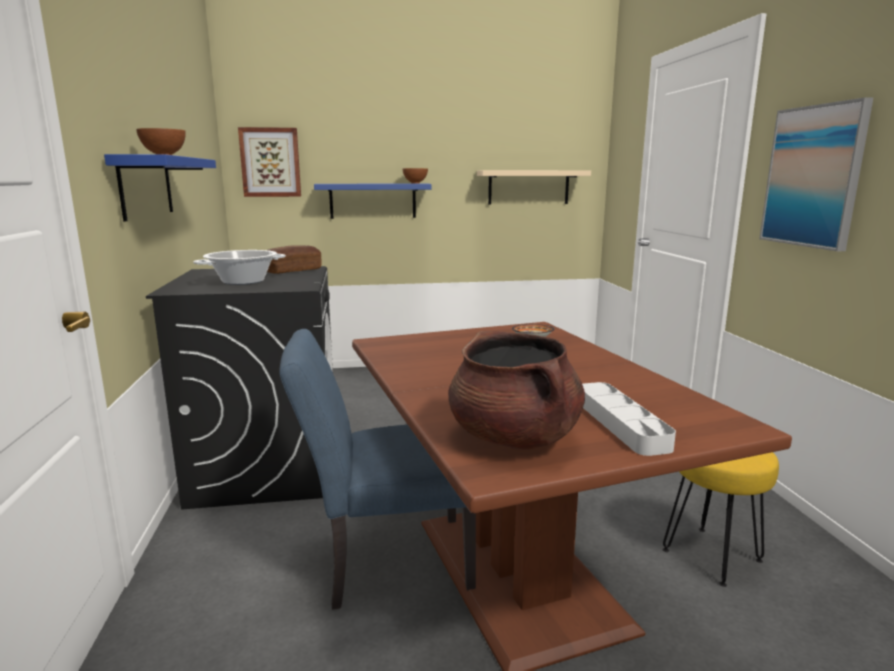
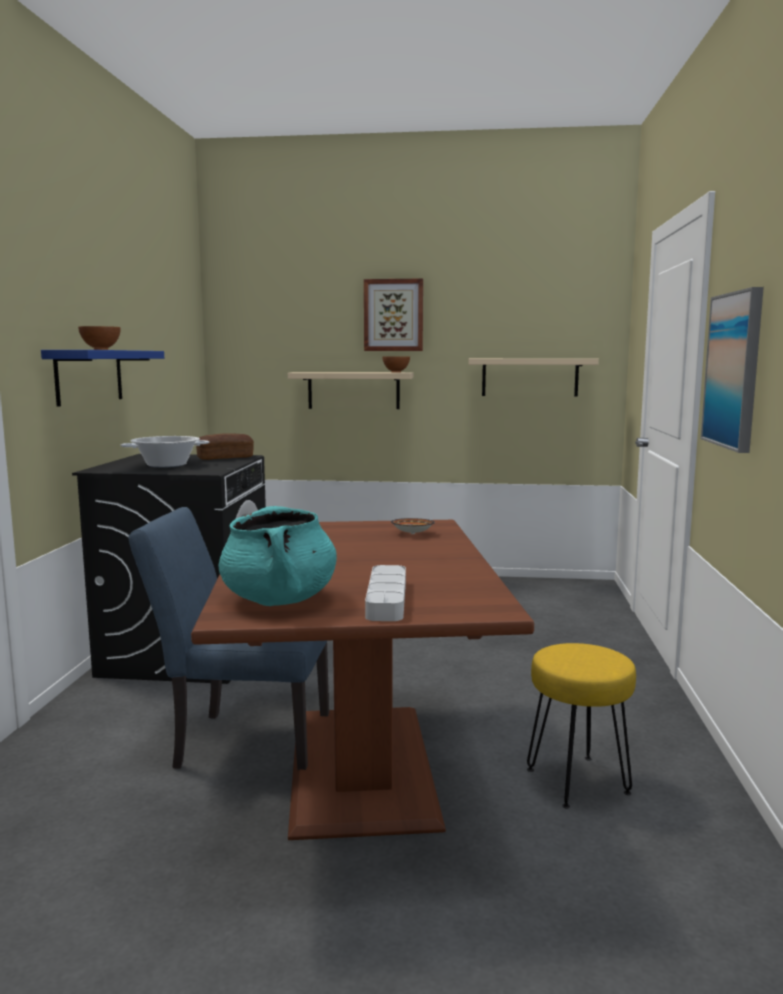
camera: 15 degrees right, 5 degrees down
(270, 162) = (251, 350): picture -> picture (393, 315)
(373, 200) = (353, 390): blue shelf -> beige shelf
(515, 437) = (279, 600): brown cooking pot -> turquoise cooking pot

